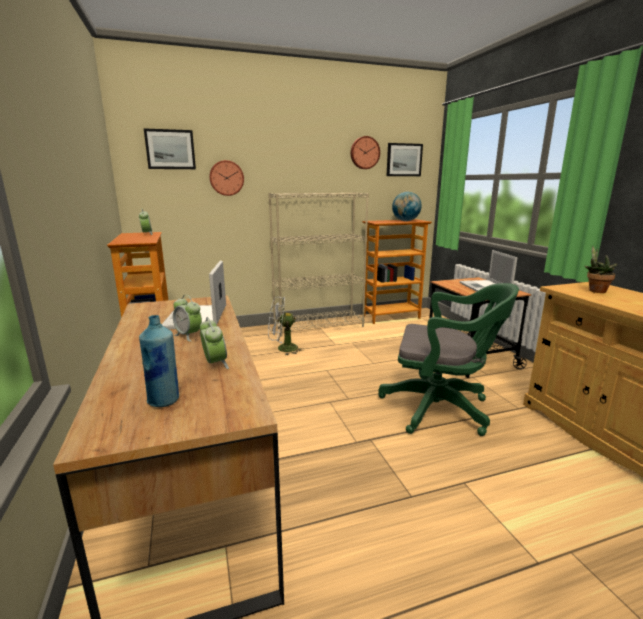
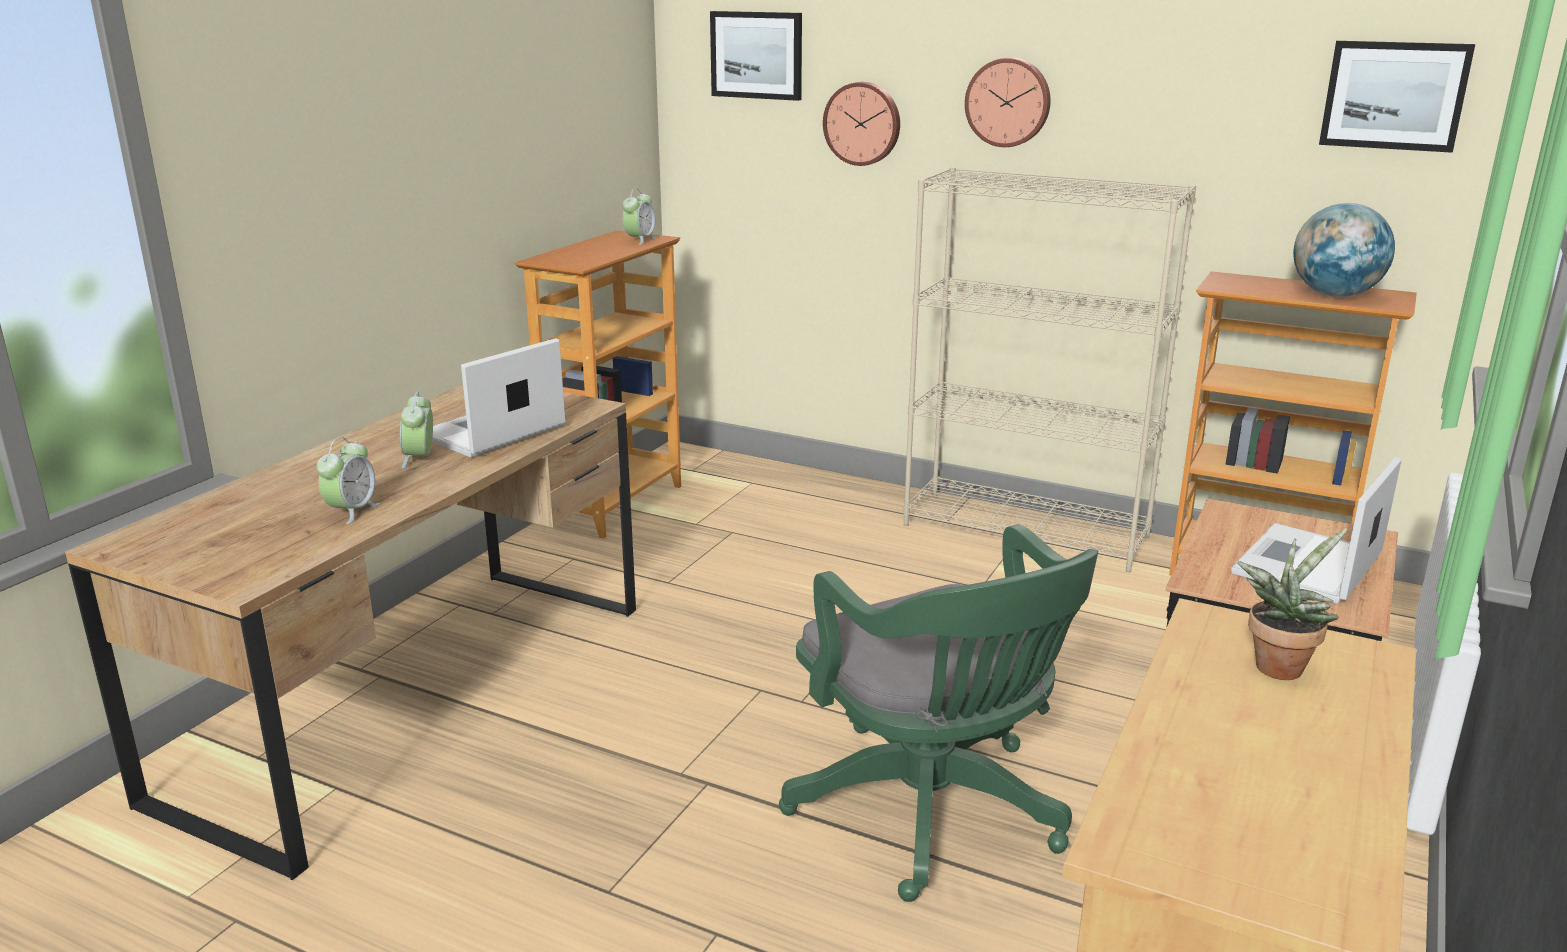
camera: 45 degrees right, 5 degrees up
(164, 400) = (225, 533): blue bottle -> none
(282, 349) = (860, 553): white fan -> none
(364, 153) = (1248, 70): wall clock -> wall clock (1008, 102)

